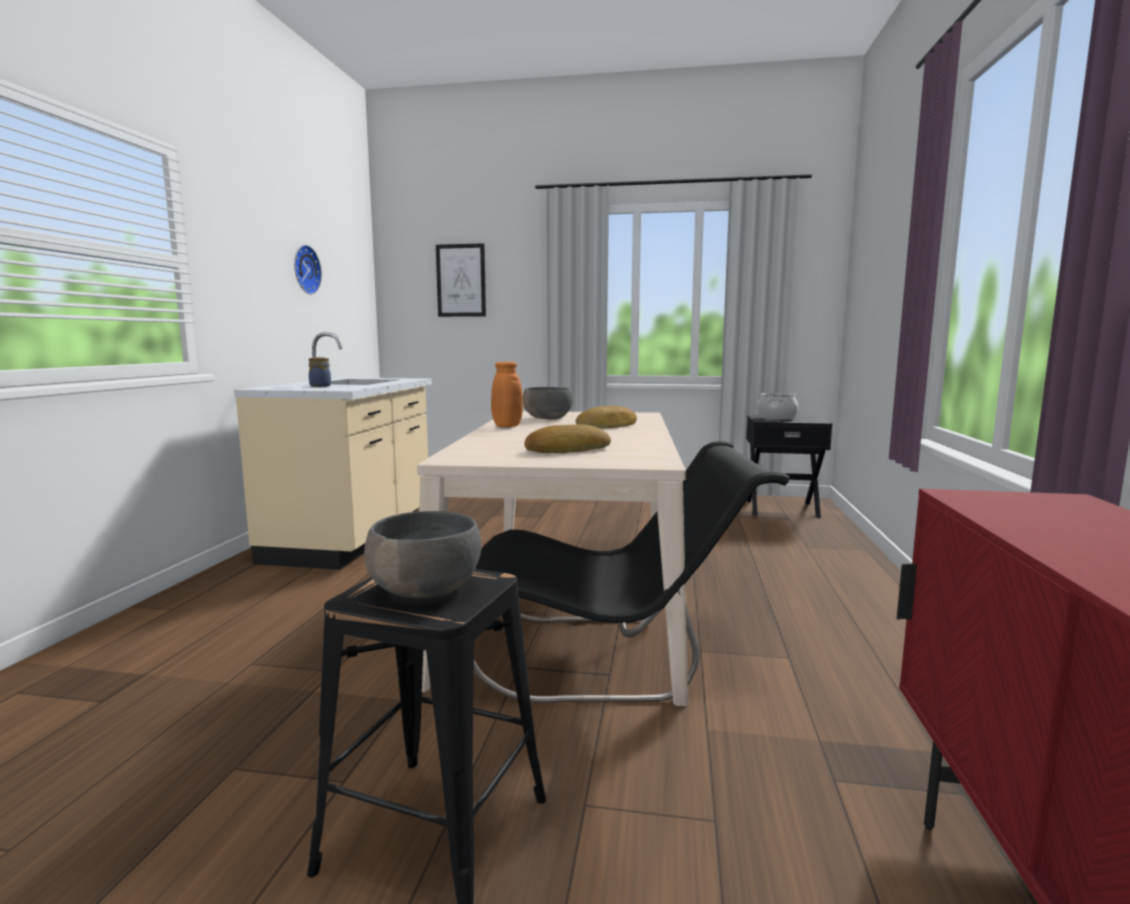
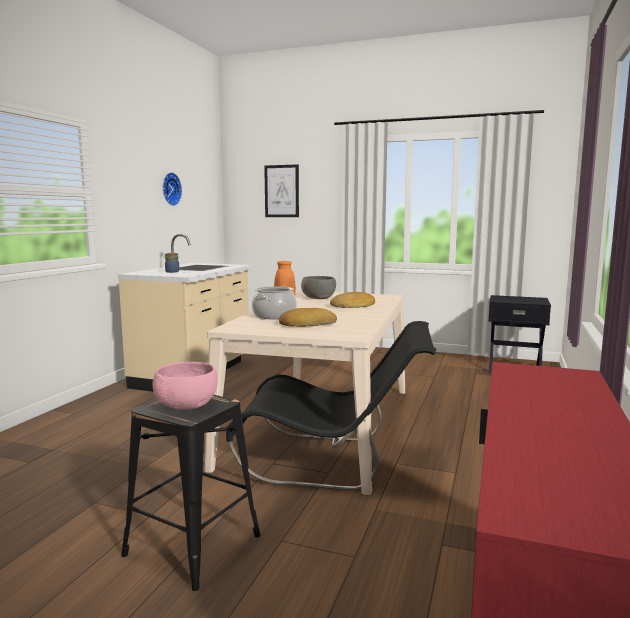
camera: 10 degrees right, 0 degrees up
(425, 590) = (186, 405): grey bowl -> pink bowl
(777, 418) = (511, 298): cooking pot -> cooking pot (274, 316)

